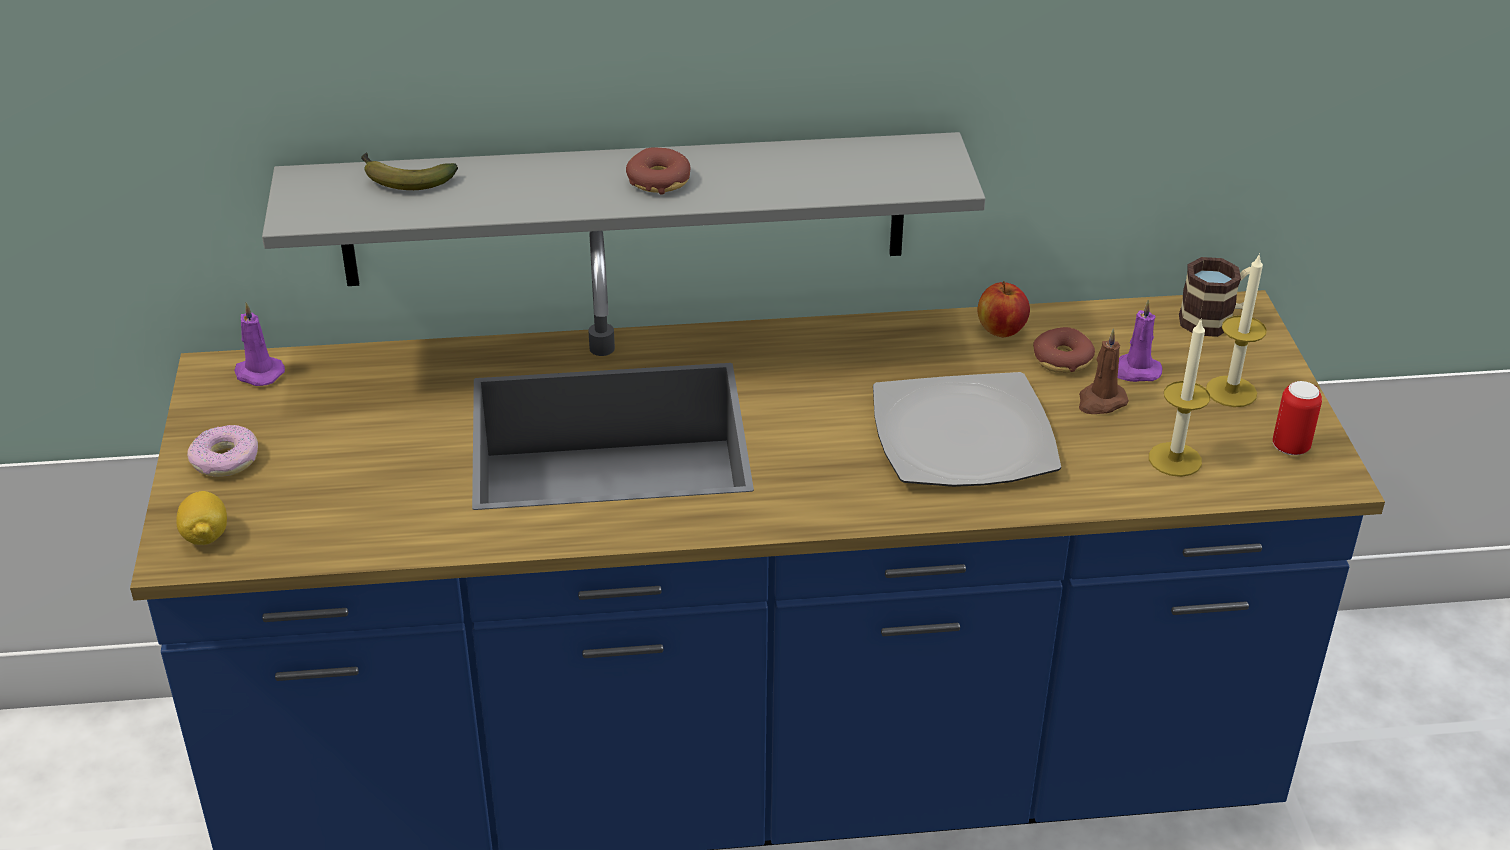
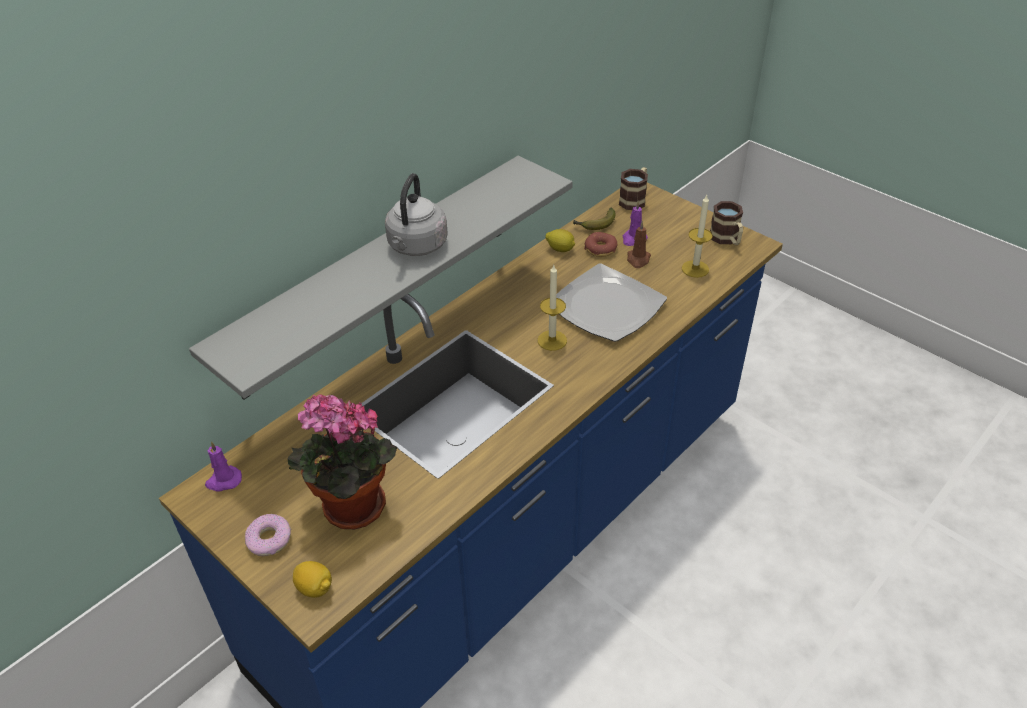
camera: 40 degrees left, 5 degrees up
(338, 483) = (350, 510): none -> potted plant
(402, 179) = (279, 316): banana -> banana (595, 224)
(658, 180) = (416, 247): donut -> grey kettle
(1001, 330) = (560, 249): apple -> lemon
(1231, 391) = (678, 228): candle -> candle (552, 340)
(1290, 447) = (727, 239): can -> mug

